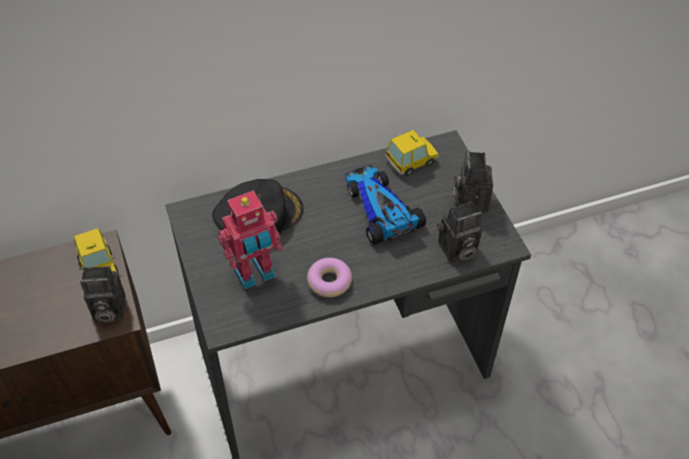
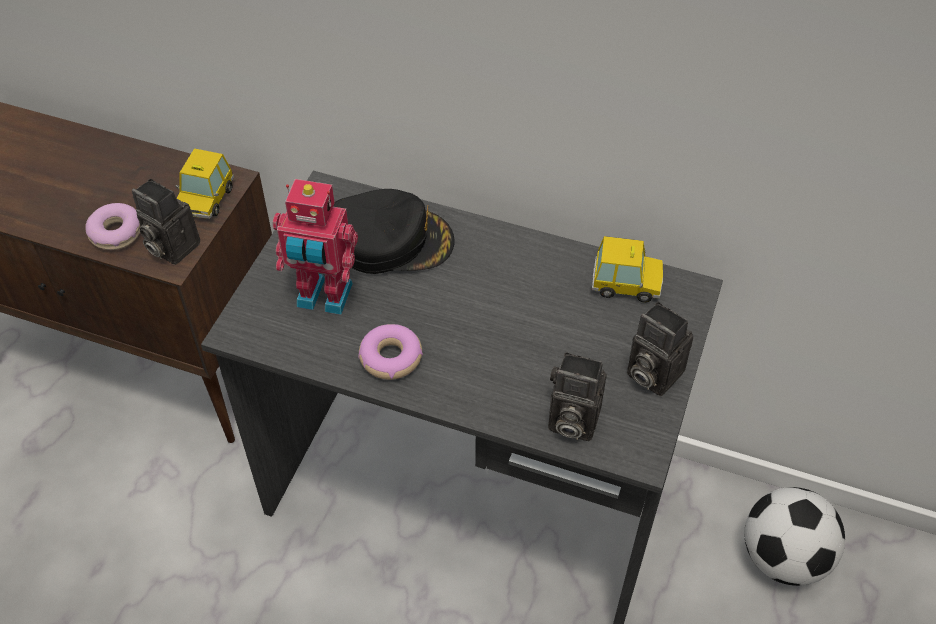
camera: 40 degrees right, 0 degrees up
(58, 325) = (116, 232): none -> donut
(380, 209) = (530, 315): toy car -> none
(470, 200) = (650, 373): camera -> camera turned 90 degrees counterclockwise
(529, 278) = (783, 557): none -> football

